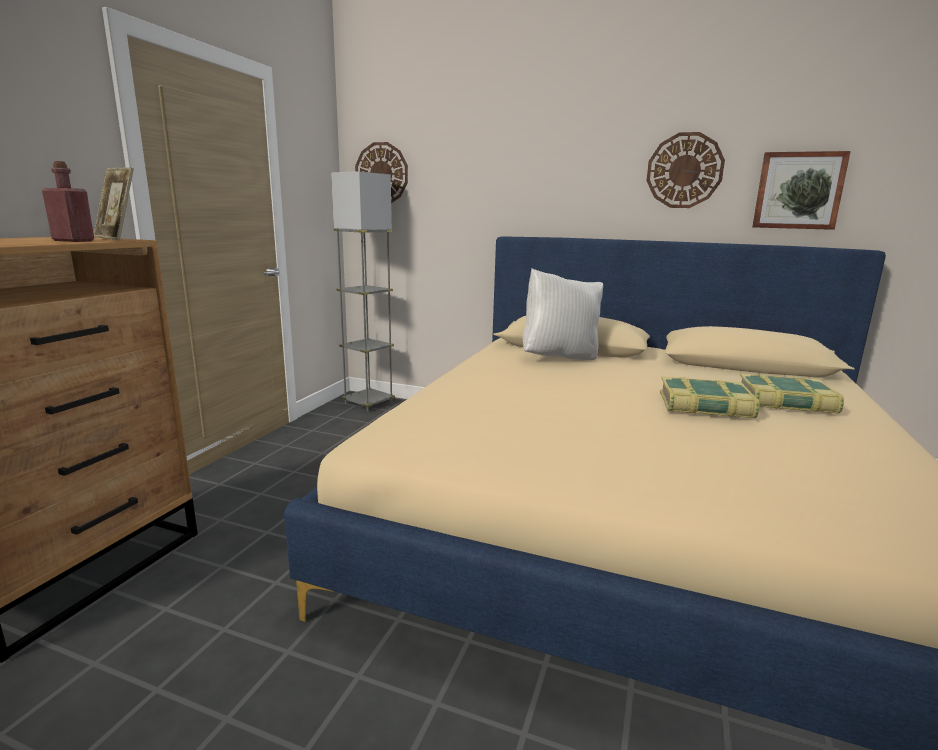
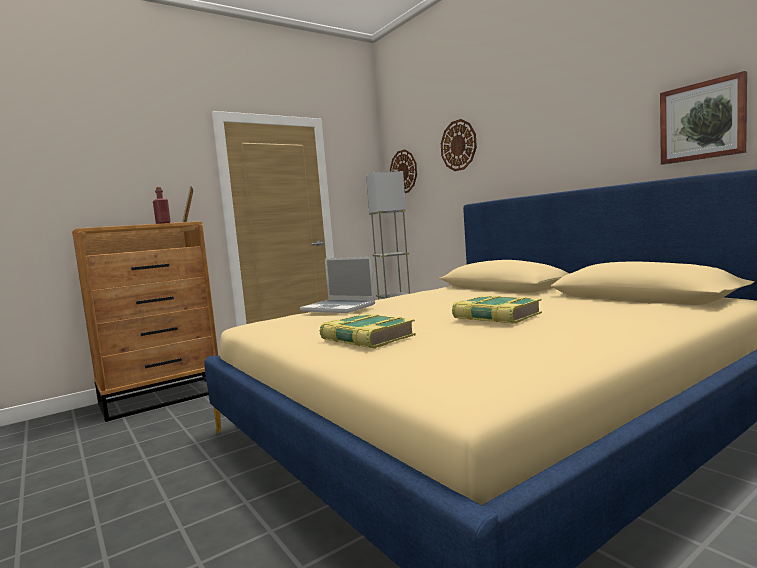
camera: 35 degrees right, 10 degrees down
(468, 396) = (339, 308): none -> laptop
(560, 358) = (470, 293): white pillow -> none
(684, 170) = (596, 125): wall clock -> wall clock (458, 145)
(785, 401) = (586, 317): book -> book (367, 338)

